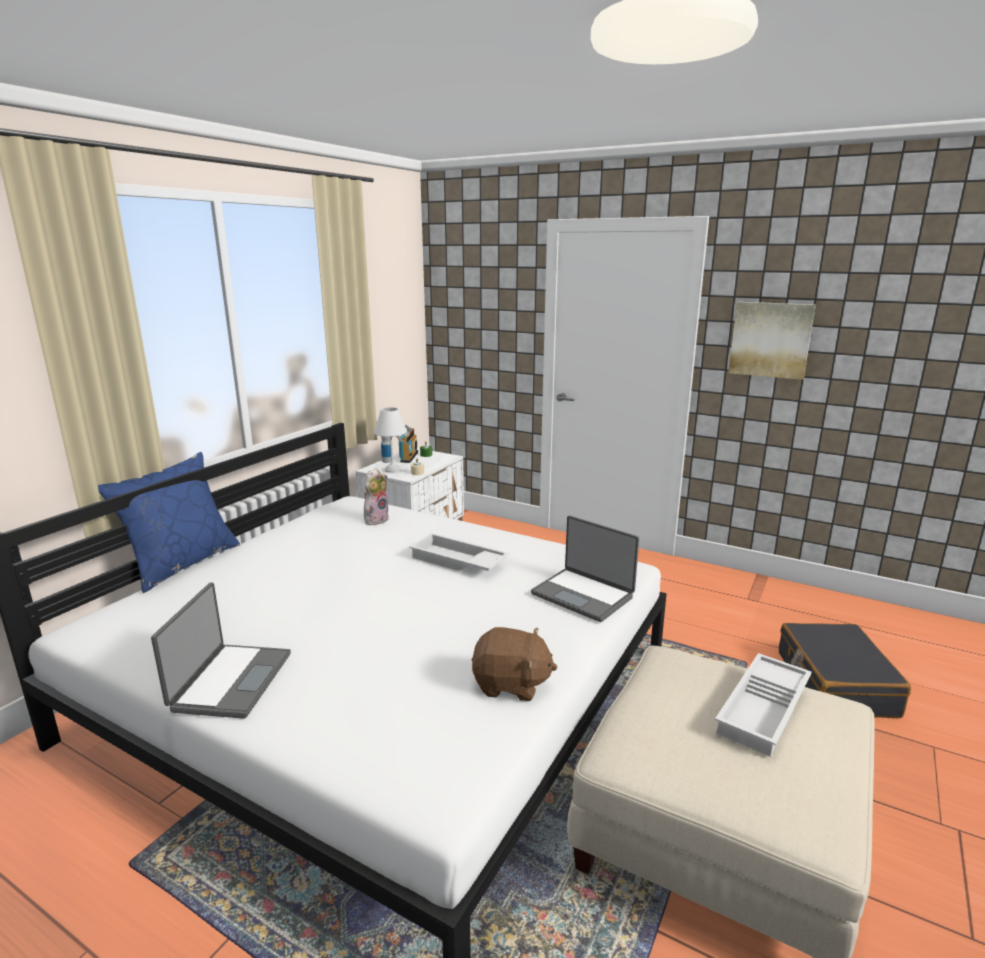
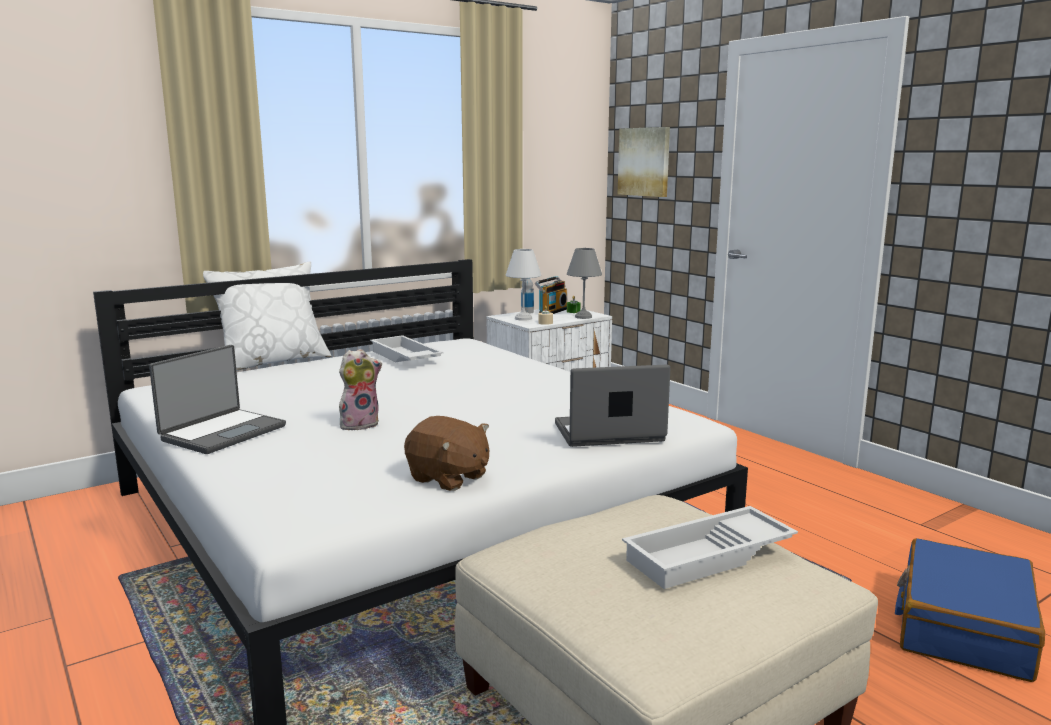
camera: 25 degrees right, 5 degrees down
(182, 563) = (272, 362): blue pillow -> white pillow
(376, 519) = (470, 355): plush toy -> plush toy (360, 424)
(441, 460) = (583, 317): none -> grey table lamp
(457, 561) = (509, 392): white tray -> white tray (404, 357)
(583, 595) = (609, 433): laptop -> laptop turned 105 degrees clockwise
(770, 339) = (983, 172): picture -> picture (644, 162)
(834, 683) = (963, 627): black suitcase -> blue suitcase

